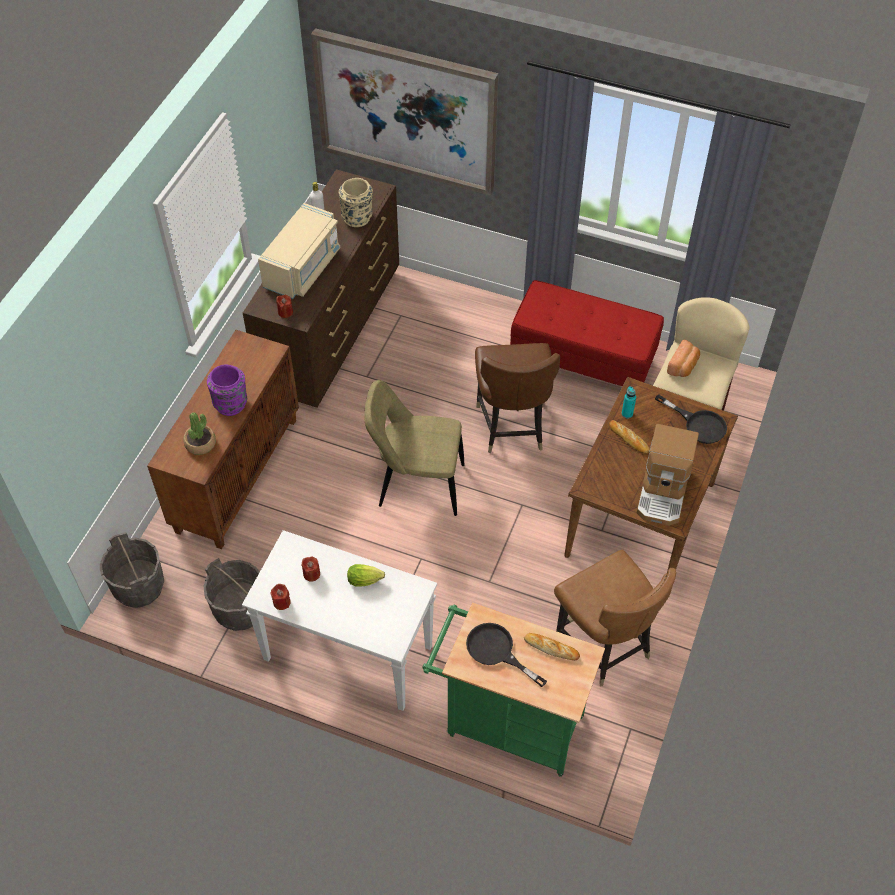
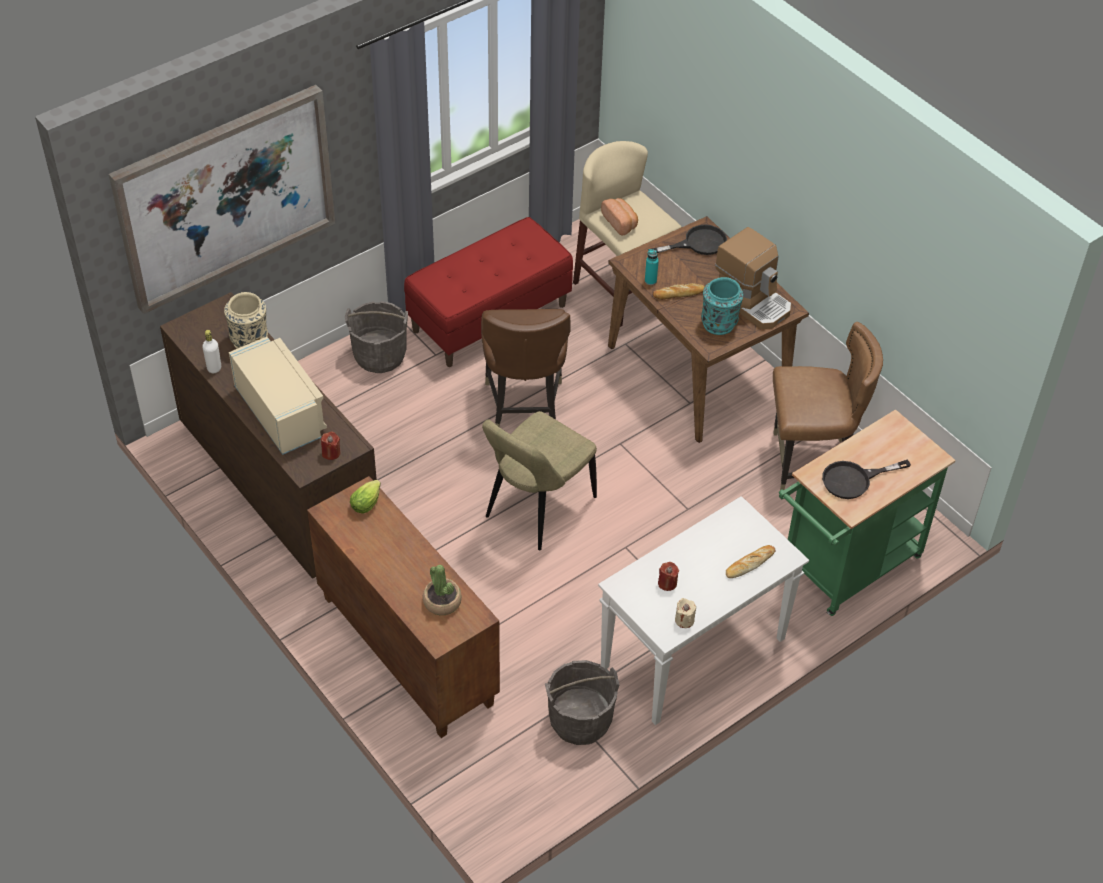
camera: 60 degrees left, 5 degrees down
(139, 586) = (487, 799): grey bucket -> grey bucket (380, 355)
(231, 405) = (410, 555): purple vase -> none
(281, 602) = (684, 620): red candle -> beige candle
(366, 580) = (703, 545): lettuce -> lettuce (367, 502)
(511, 426) = (524, 406): brown chair -> brown chair turned 60 degrees clockwise
(551, 648) = (873, 443): bread -> bread (749, 564)
(617, 481) = (719, 323): none -> turquoise vase

